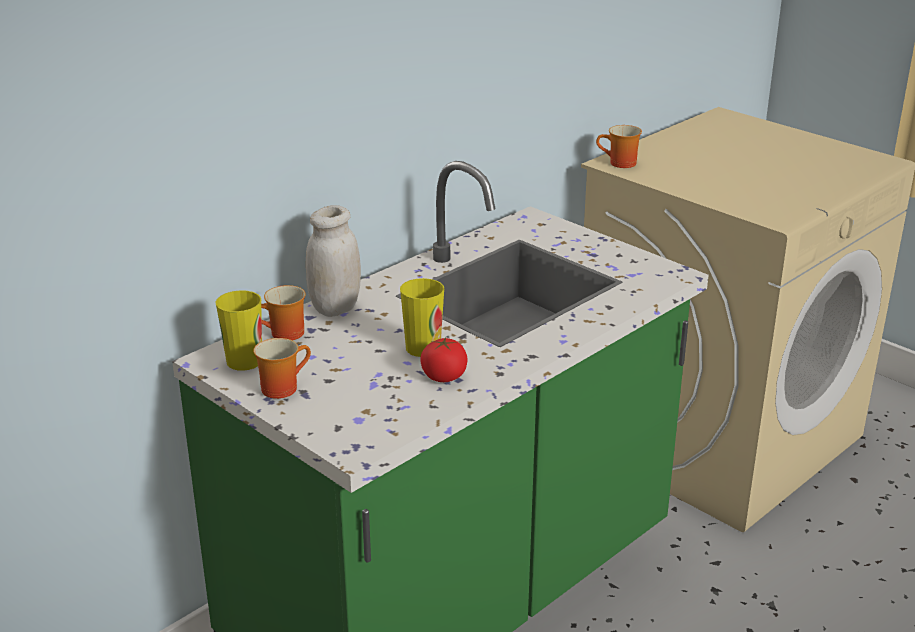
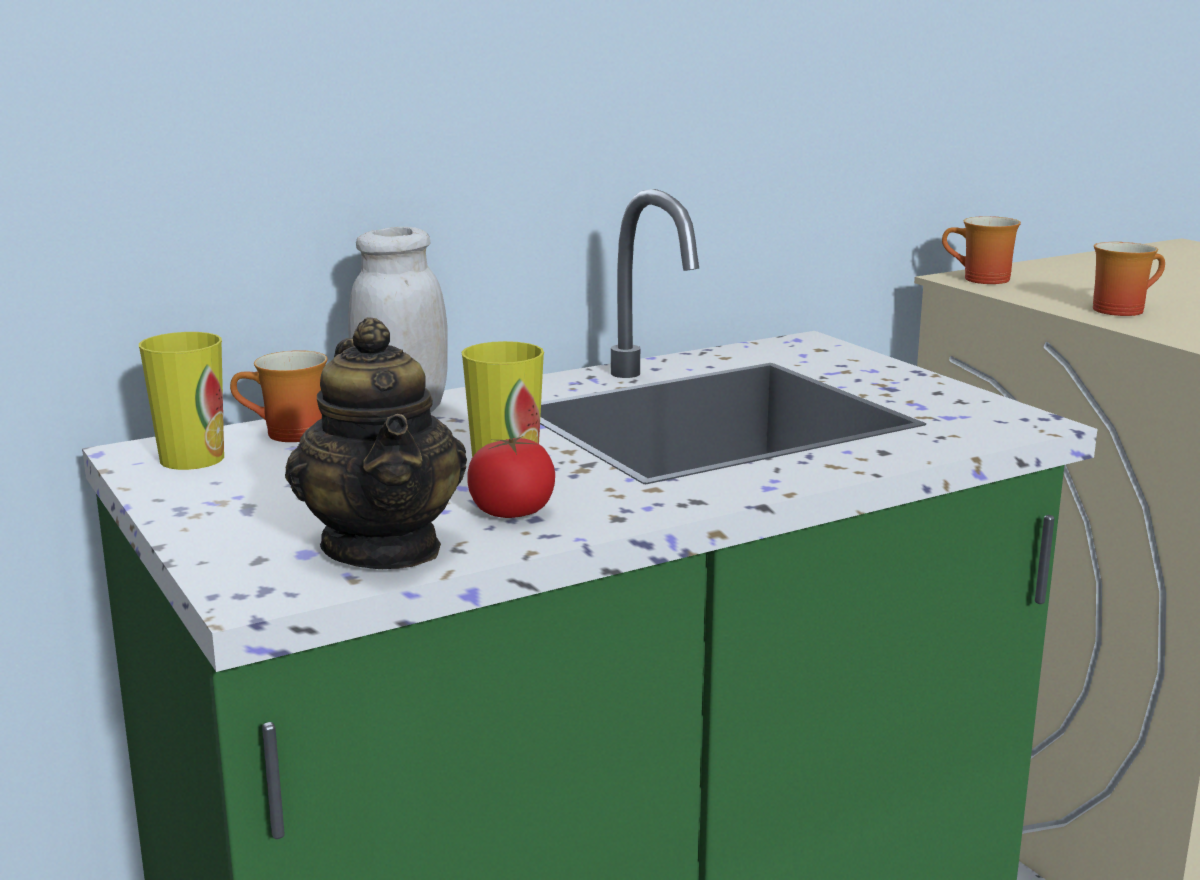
camera: 15 degrees right, 10 degrees down
(281, 386) = (218, 495): mug -> mug (1120, 309)
(395, 410) = (383, 548): none -> teapot

